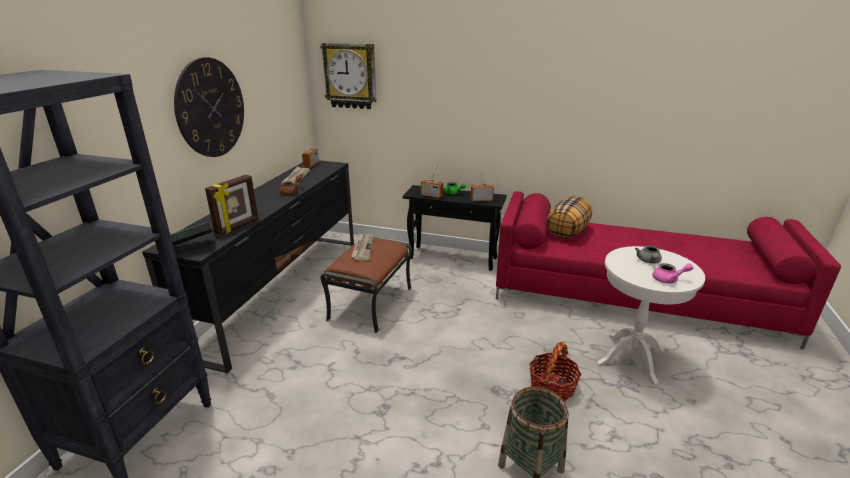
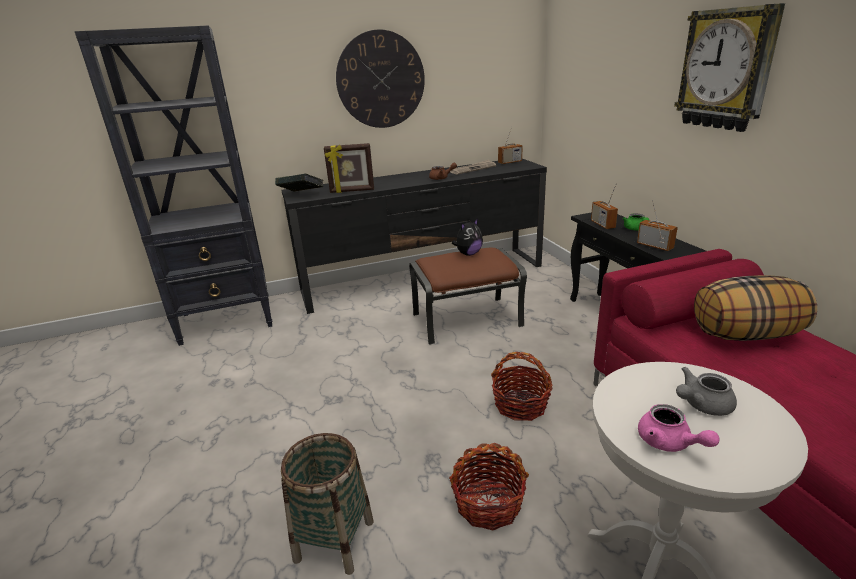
camera: 55 degrees right, 0 degrees up
(350, 76) = (575, 60): wall clock -> wall clock (726, 69)
(362, 248) = (468, 254): newspaper -> plush toy
(485, 332) = (520, 405): none -> basket

